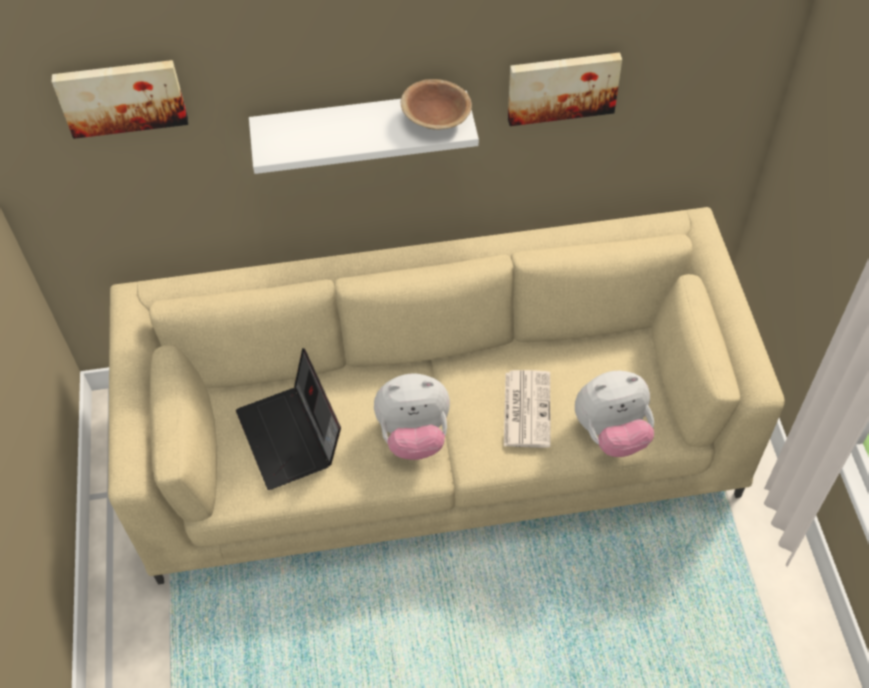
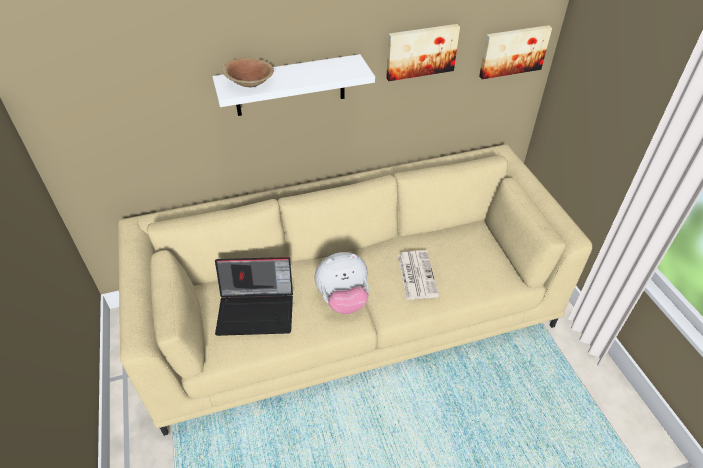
camera: 10 degrees left, 10 degrees down
(122, 96) = (118, 57): picture -> picture (513, 51)
(292, 437) = (257, 310): laptop -> laptop turned 60 degrees counterclockwise
(436, 118) = (343, 68): brown bowl -> brown bowl (250, 83)
(611, 433) = (477, 284): plush toy -> none

